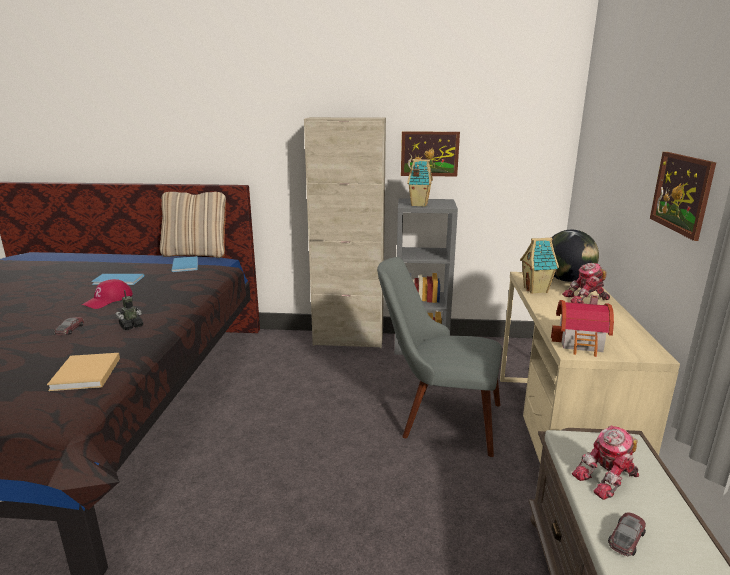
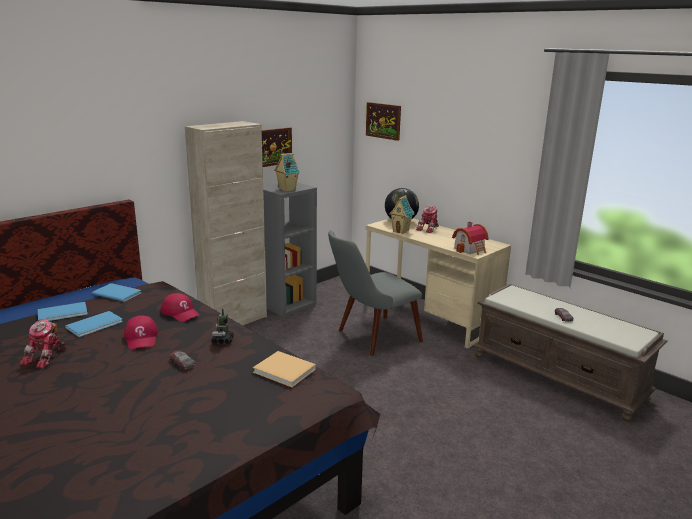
camera: 50 degrees left, 0 degrees up
(129, 266) = (64, 313): none -> blue book
(174, 293) = (180, 312): none -> red cap
(196, 254) = (89, 284): beige pillow -> none
(608, 479) = (531, 304): toy robot -> toy robot (47, 357)
(681, 193) = (488, 159): picture -> picture (383, 121)

